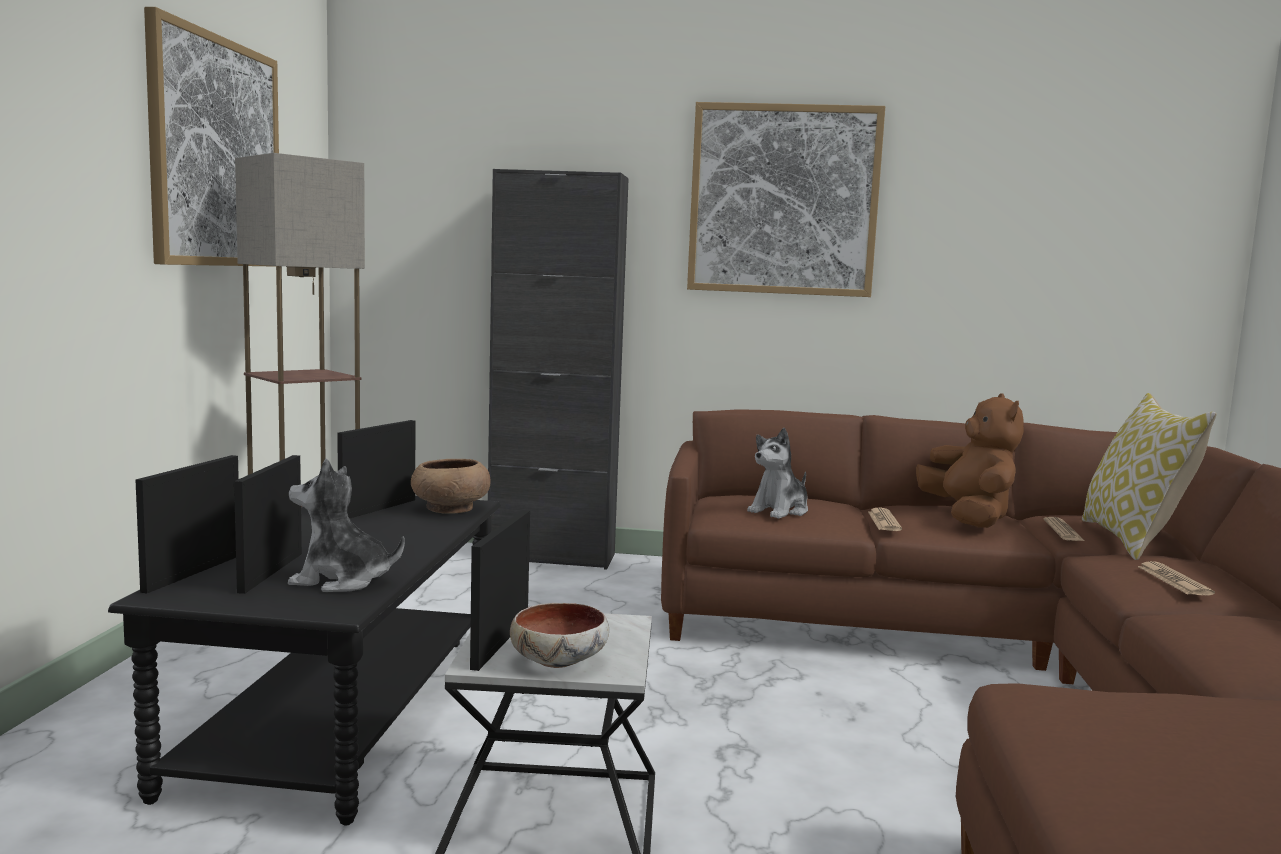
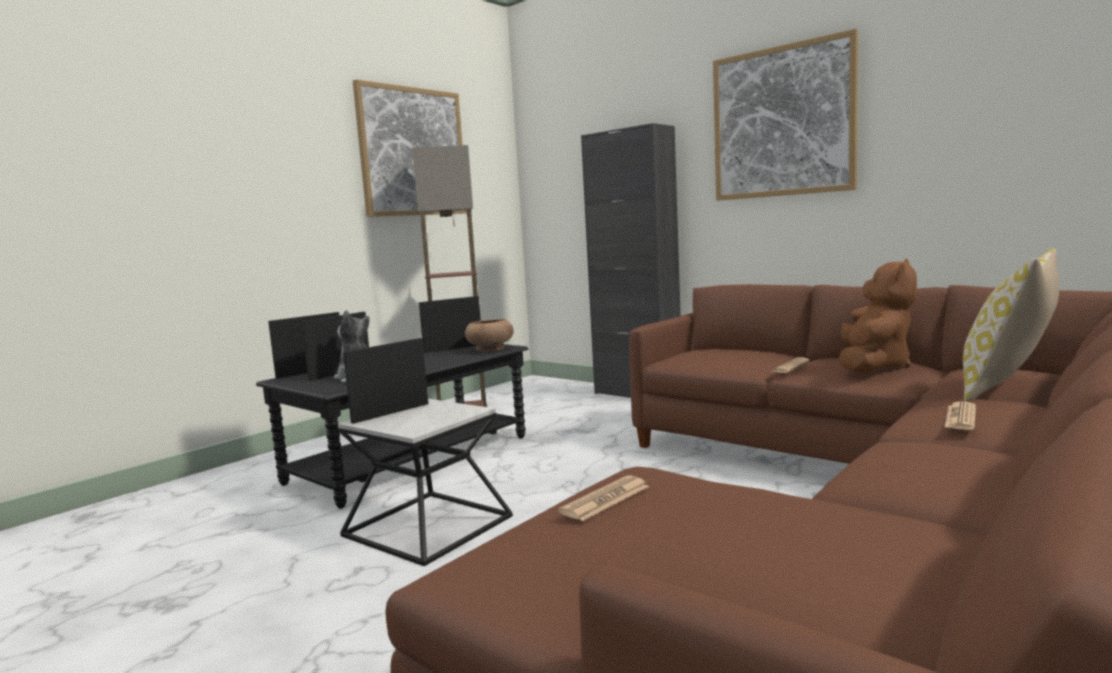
camera: 35 degrees right, 0 degrees up
(559, 661) = (397, 423): bowl -> none
(780, 511) = (718, 358): plush toy -> none
(1063, 531) = (948, 379): newspaper -> newspaper (605, 499)

